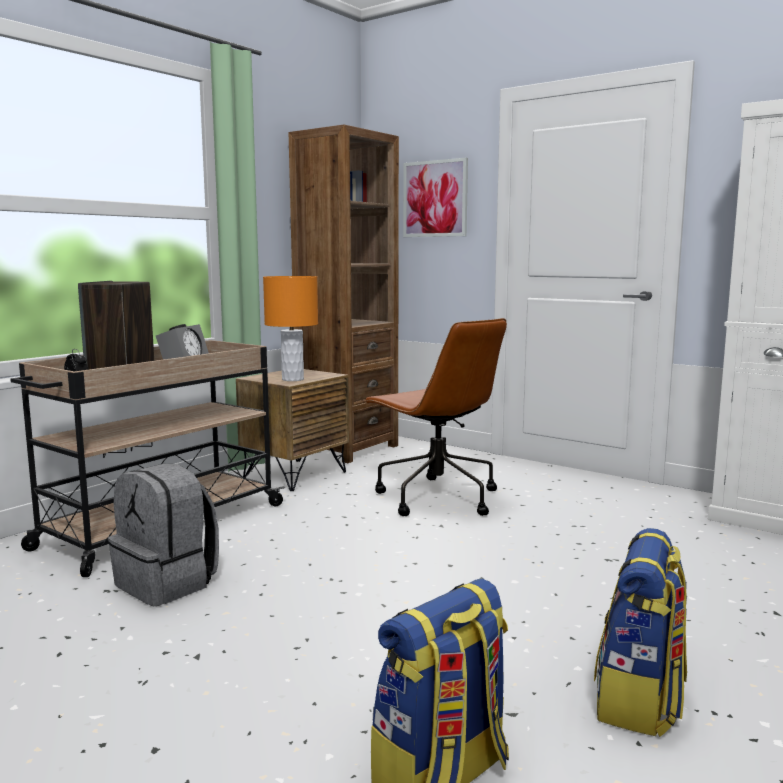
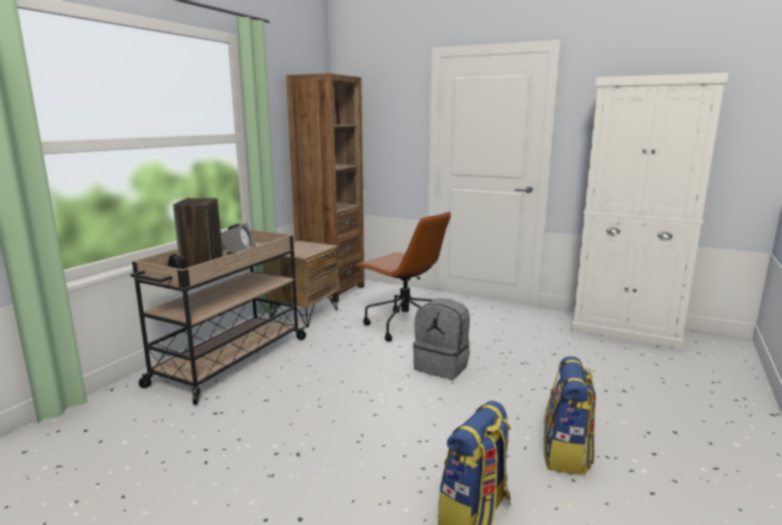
camera: 10 degrees left, 5 degrees up
(168, 583) = (255, 404): grey backpack -> grey backpack (442, 366)
(292, 379) = (303, 252): orange table lamp -> none
(435, 199) = (385, 120): picture -> none

